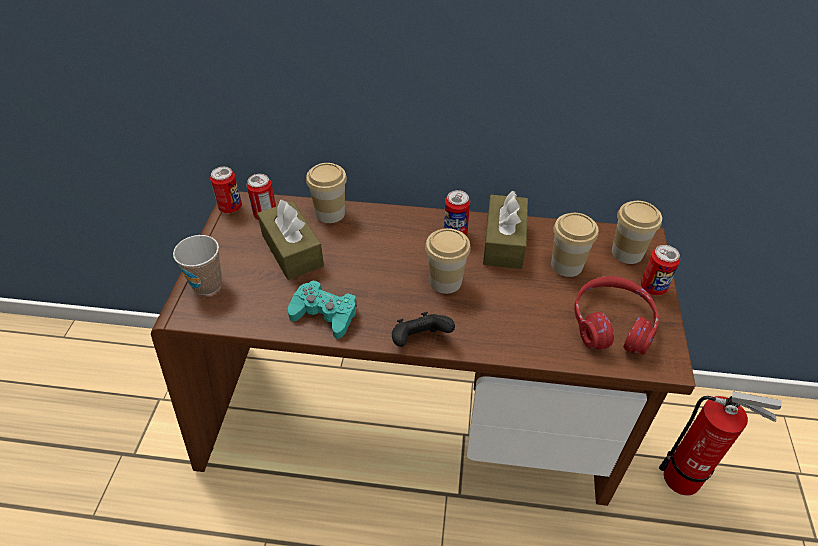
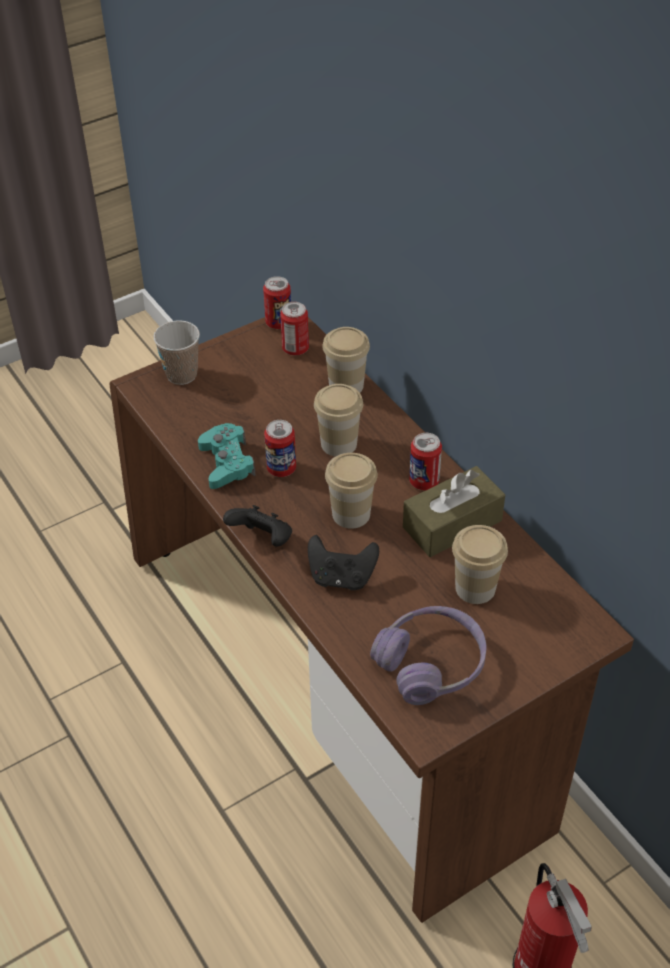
camera: 50 degrees right, 0 degrees up
(292, 250) = (273, 394): brown tissue box -> none
(496, 321) = (341, 577): none -> black game controller
(612, 324) = (430, 664): red headphones -> purple headphones
(627, 253) = (552, 626): cup -> cup (339, 444)
(653, 287) = (521, 672): can -> can (281, 468)

